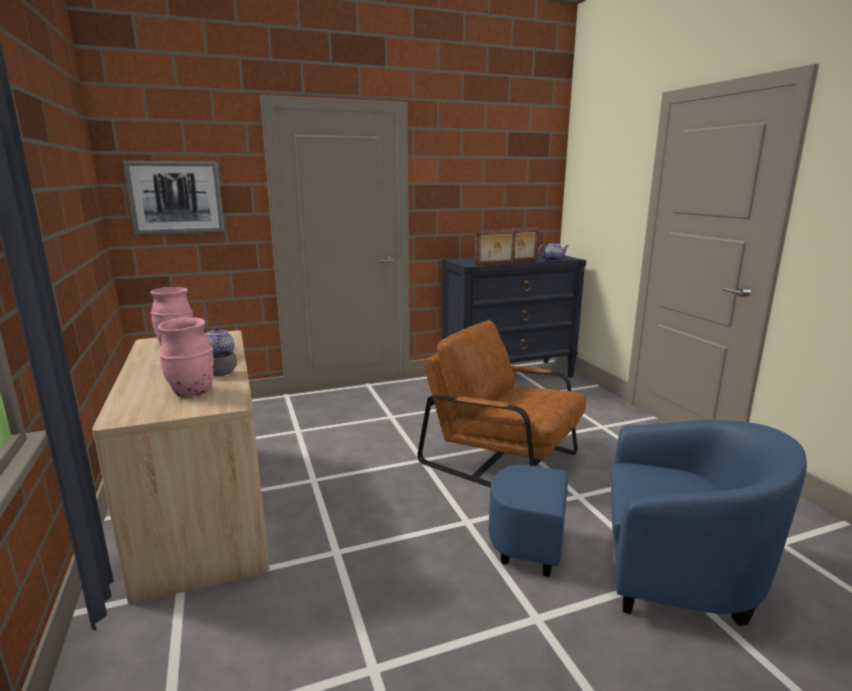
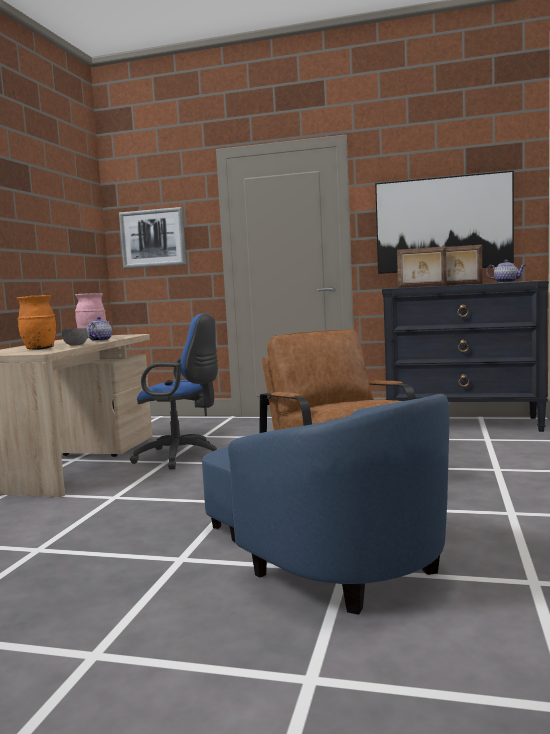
camera: 35 degrees right, 10 degrees down
(192, 392) = (39, 349): pink vase -> orange vase
(322, 468) = (182, 457): none -> blue office chair
(488, 201) = (443, 224): none -> picture

